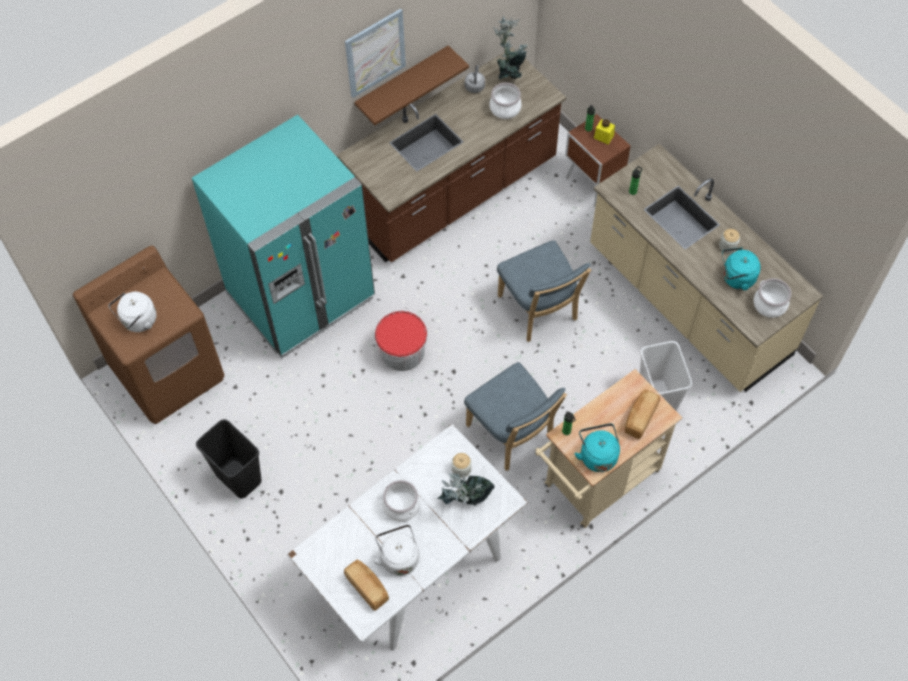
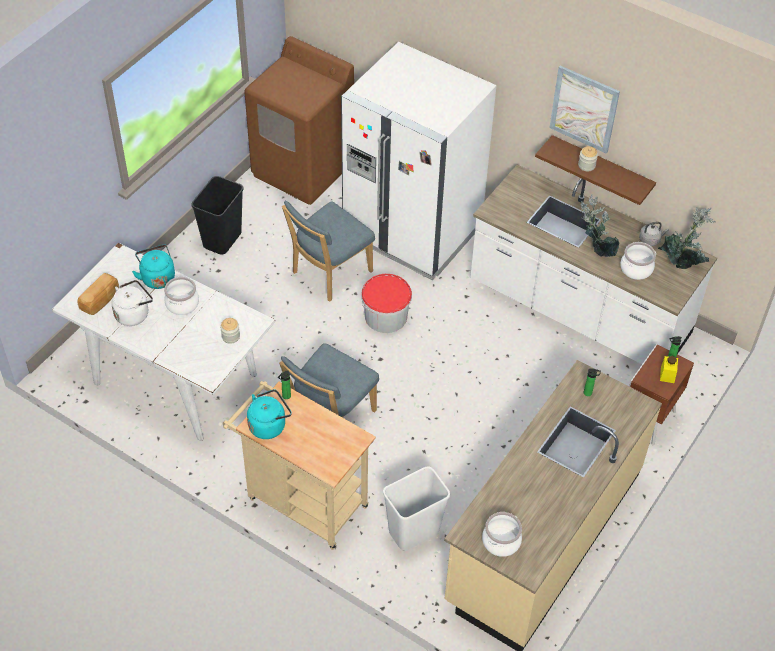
camera: 70 degrees right, 10 degrees down
(138, 321) = (285, 84): white kettle -> none
(301, 297) = (412, 232): turquoise fridge -> white fridge
(453, 192) = (578, 310): brown counter -> white counter
(464, 502) = (199, 346): potted plant -> potted plant (595, 250)
(539, 311) = (475, 410): blue chair -> blue chair (329, 274)
(639, 418) = (321, 451): bread -> none
(727, 246) = (559, 489): jar -> jar (586, 165)
(736, 278) = (521, 504): turquoise kettle -> turquoise kettle (157, 277)

